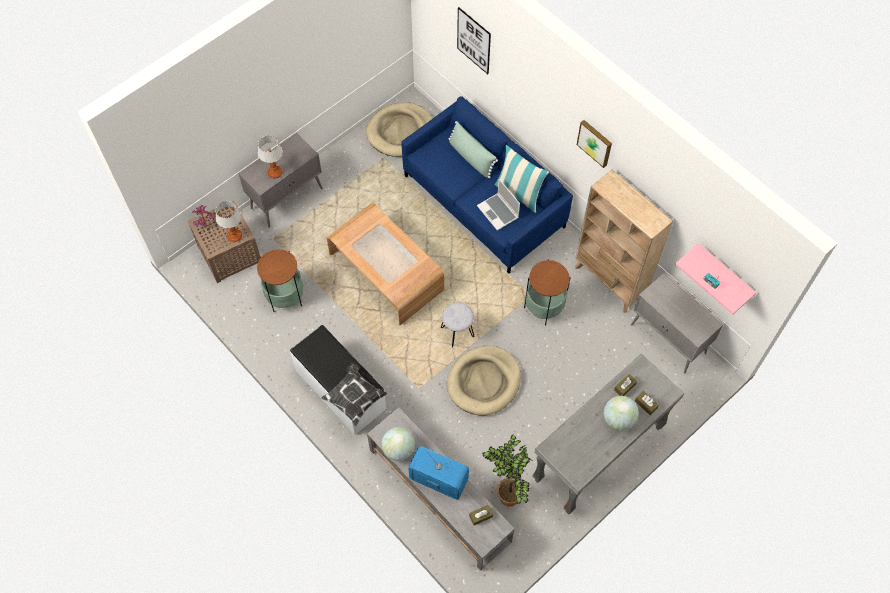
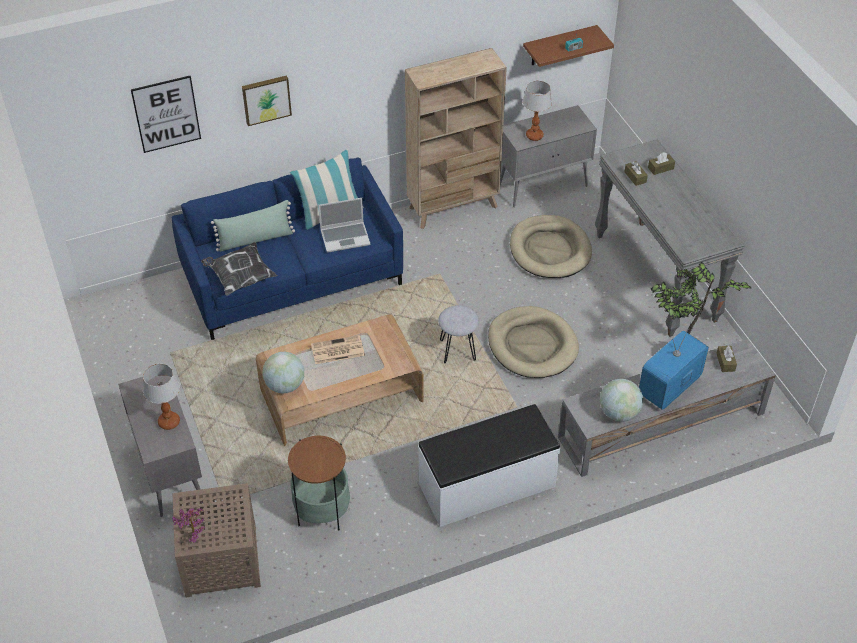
camera: 70 degrees left, 15 degrees down
(235, 236) = (233, 504): table lamp -> table lamp (534, 135)
(355, 398) = (538, 434): pillow -> pillow (240, 277)
(393, 248) = (337, 350): none -> newspaper
(400, 131) = (142, 326): beige dog bed -> beige dog bed (550, 250)
(544, 307) = (460, 267): side table -> none
(595, 142) = (372, 62): picture -> picture (266, 99)
(618, 419) = (670, 192): globe -> globe (285, 386)
(723, 274) = (559, 46): pink shelf -> brown shelf

